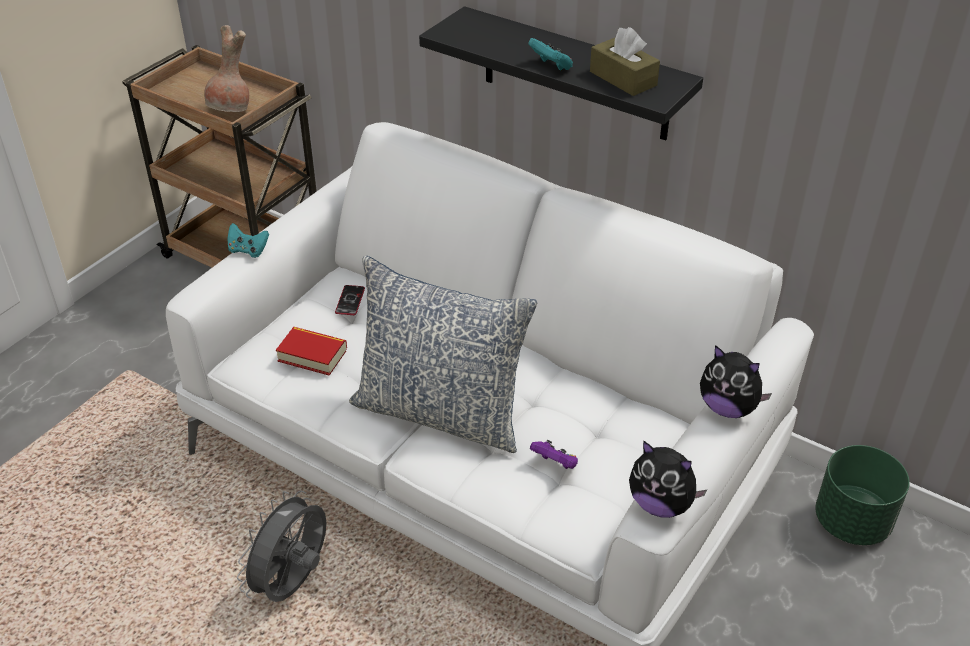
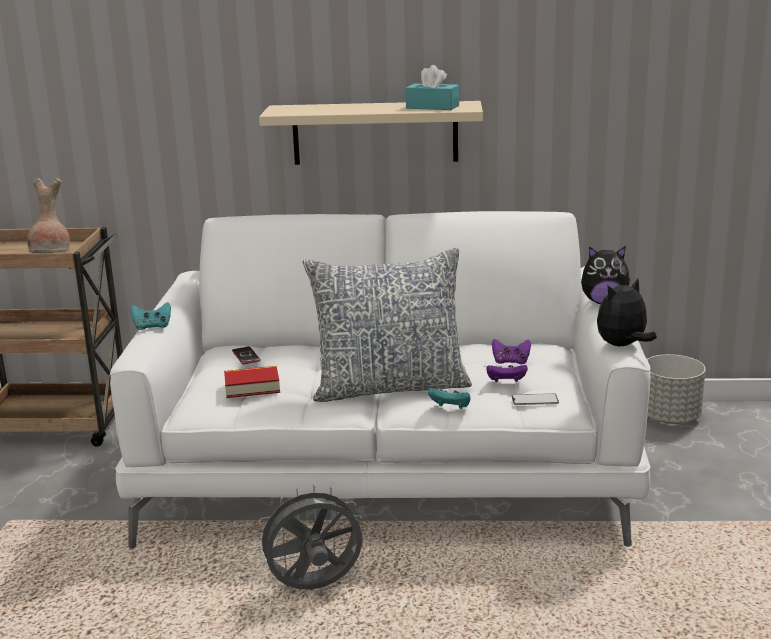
camera: 30 degrees left, 20 degrees down
(294, 584) = (314, 588): grey fan -> grey fan turned 75 degrees clockwise
(551, 66) = (377, 110): turquoise game controller -> turquoise game controller (450, 408)
(559, 507) = (534, 400): none -> phone
(575, 75) = (375, 133): black shelf -> beige shelf
(593, 430) = (511, 361): none -> purple game controller
(623, 78) = (432, 107): brown tissue box -> turquoise tissue box
(661, 504) = (622, 346): plush toy -> plush toy turned 150 degrees clockwise
(852, 522) = (670, 417): green planter -> grey planter

